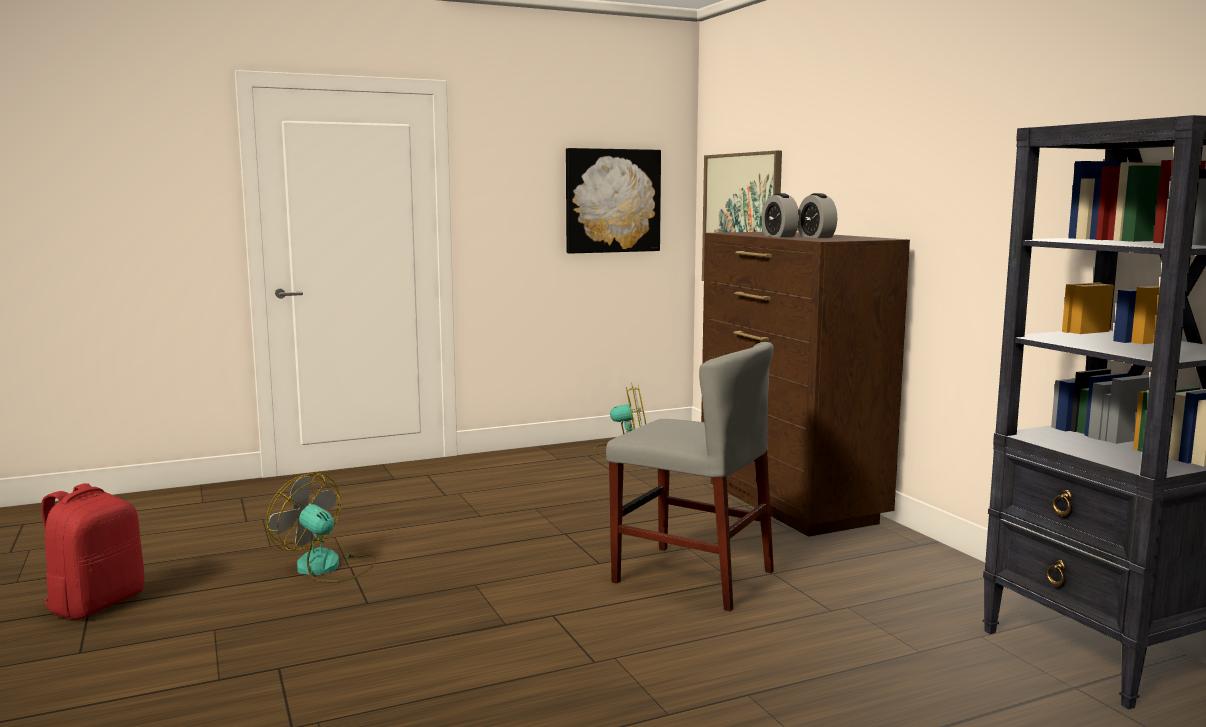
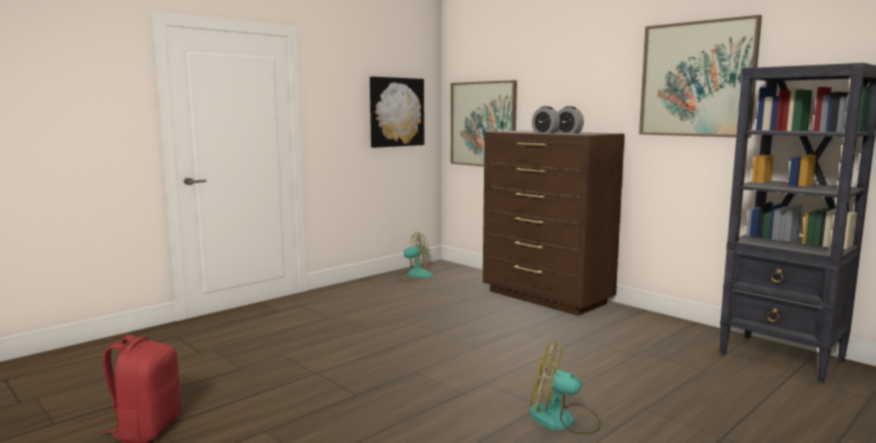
camera: 20 degrees left, 0 degrees up
(327, 567) = (300, 376): fan -> fan (563, 420)
(692, 576) = (541, 347): grey chair -> none
(1013, 147) = (696, 79): none -> picture

